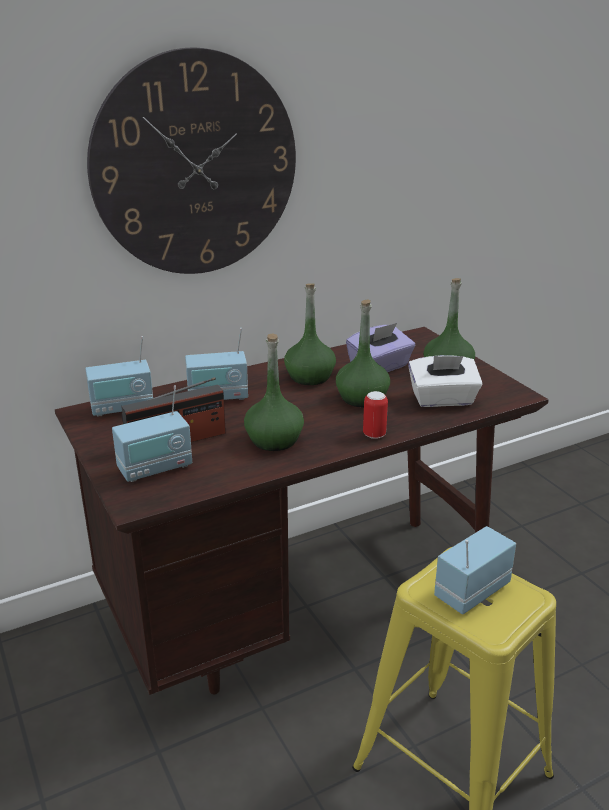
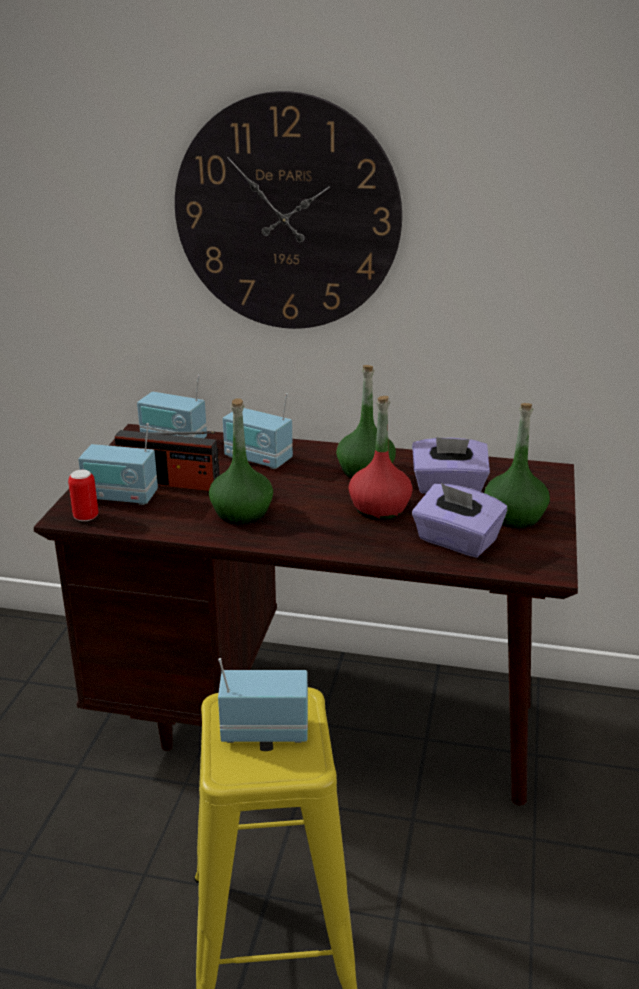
camera: 40 degrees right, 0 degrees up
(362, 398) = (379, 508): green bottle -> red bottle
(374, 434) = (332, 544): can -> can (86, 517)
(442, 400) = (456, 541): white tissue box -> purple tissue box

